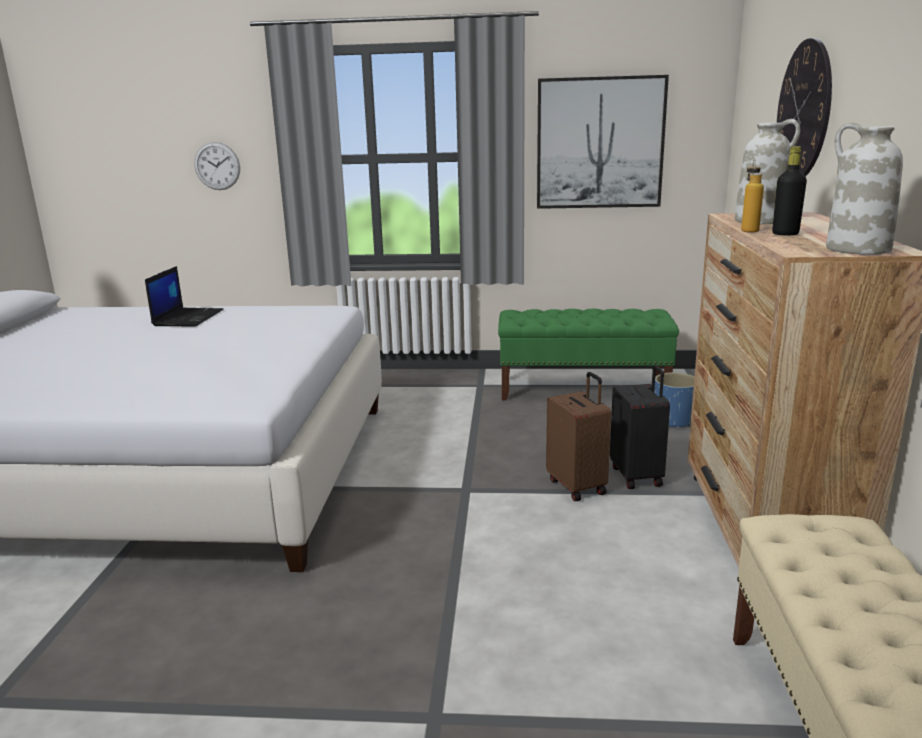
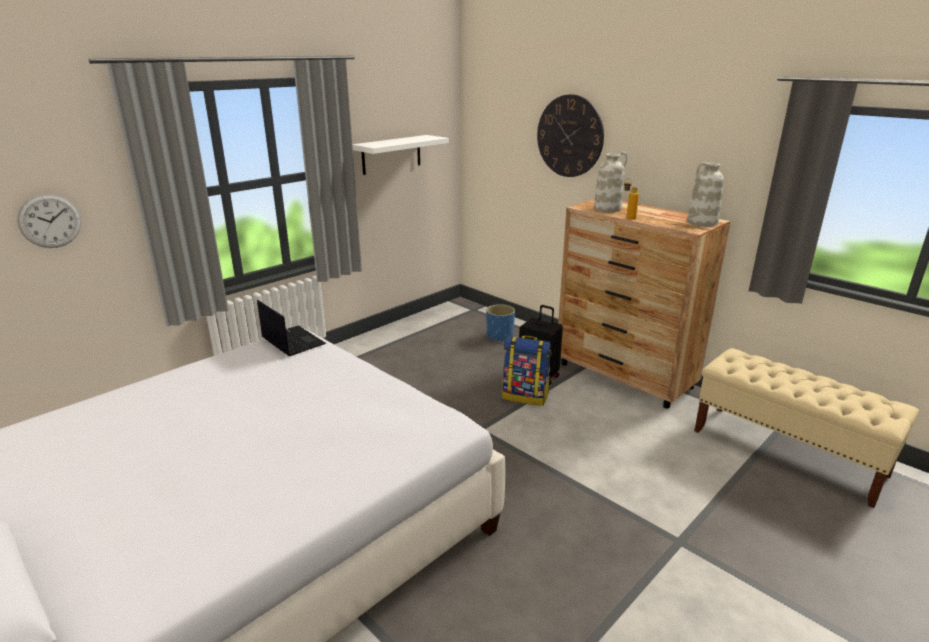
camera: 50 degrees left, 5 degrees up
(188, 318) = (184, 391): laptop -> laptop (292, 341)
(578, 486) = (525, 396): brown suitcase -> backpack
(583, 389) = (421, 335): green bench -> none
(600, 143) = (391, 154): picture -> white shelf
(785, 234) = (648, 217): black bottle -> none

